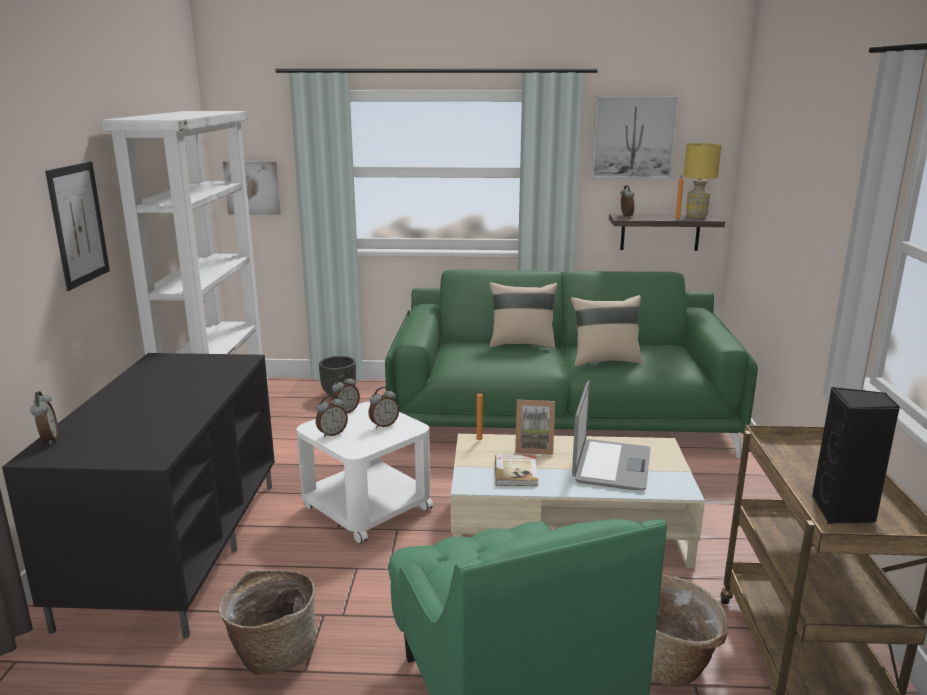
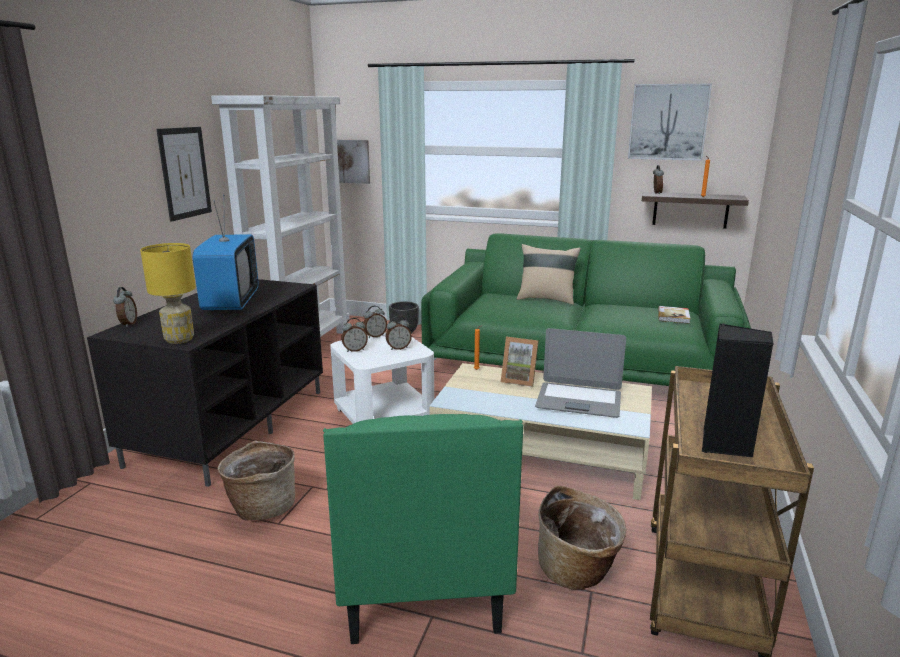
camera: 15 degrees right, 0 degrees up
(170, 392) = (231, 302): none -> television
(516, 472) = (493, 396): book -> book (674, 316)
(604, 360) = (612, 317): beige pillow -> none
(611, 465) = (579, 400): laptop -> laptop turned 75 degrees clockwise
(696, 216) = (723, 196): yellow table lamp -> yellow table lamp (179, 340)

